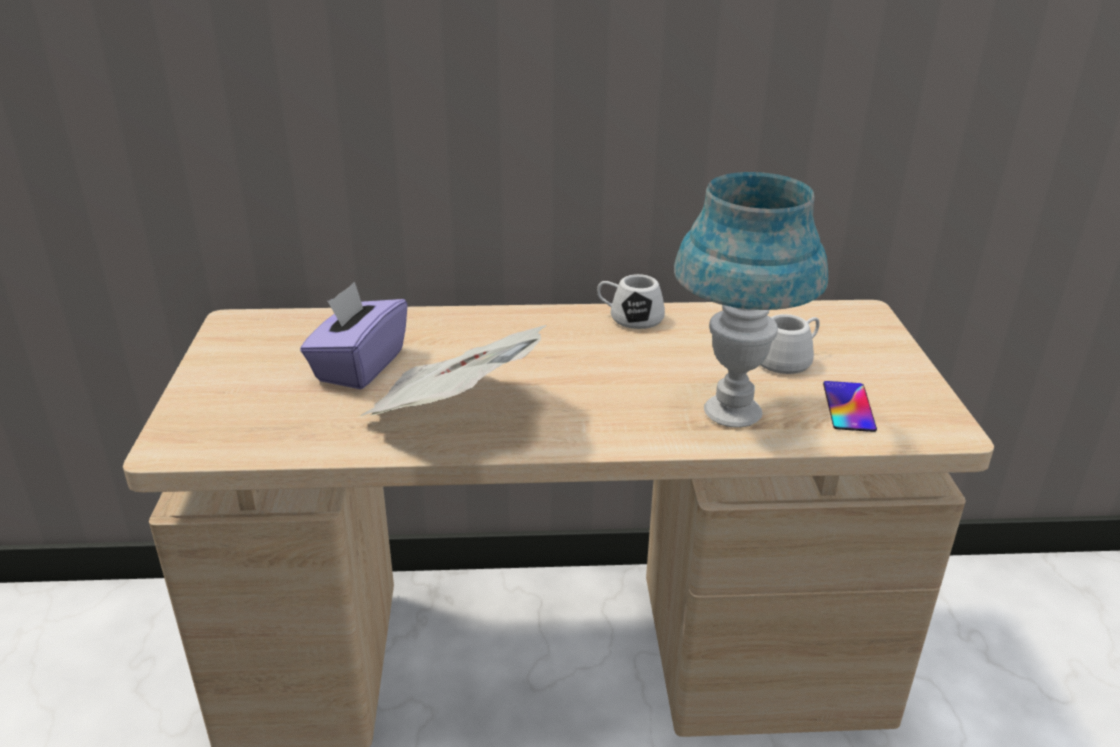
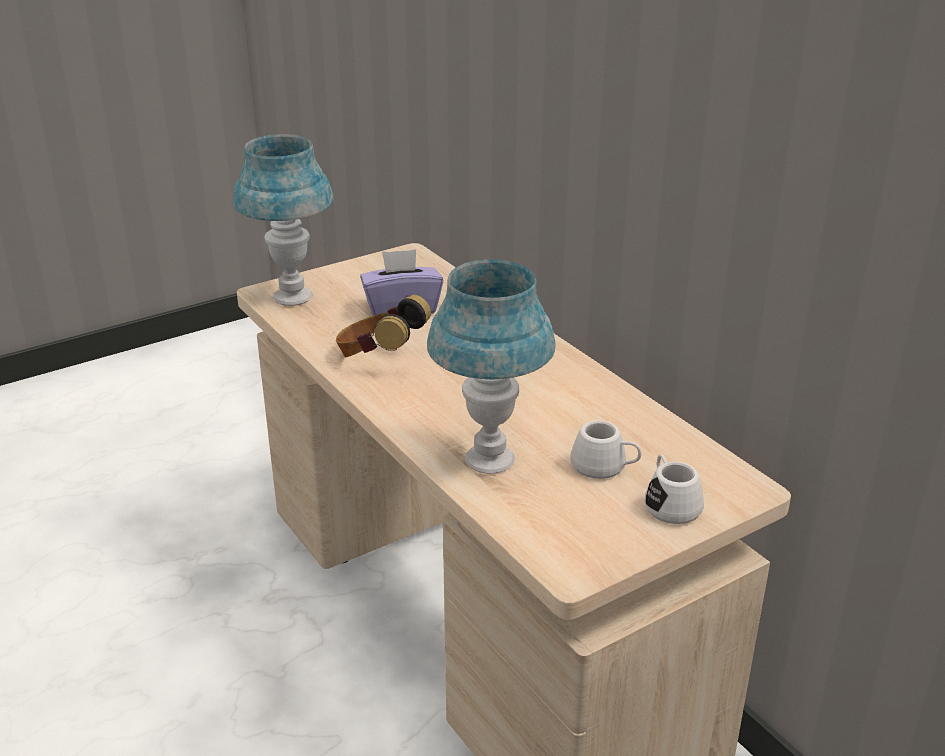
camera: 60 degrees right, 0 degrees up
(219, 430) = (292, 297): none -> blue table lamp
(455, 413) = (380, 357): newspaper -> headphones
(629, 317) = (587, 379): white mug -> white mug (669, 503)
(848, 407) = (557, 512): phone -> none

